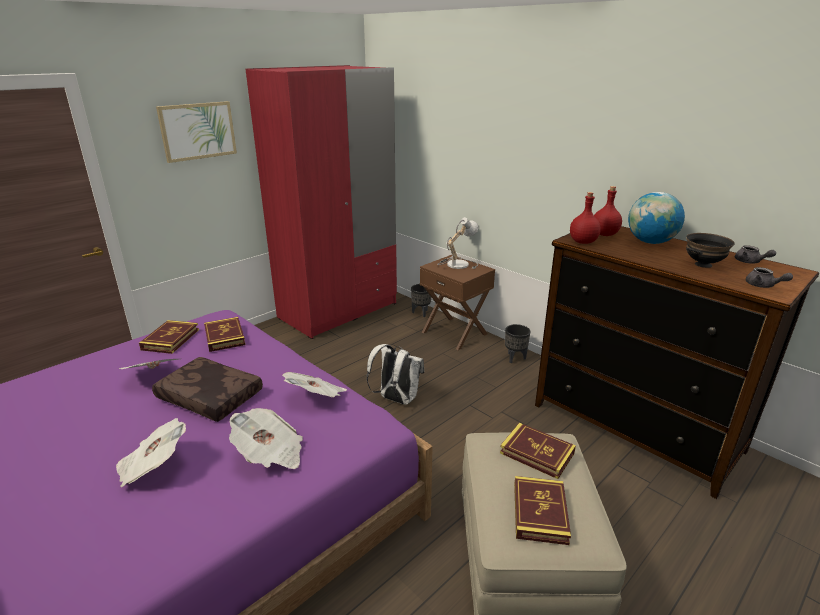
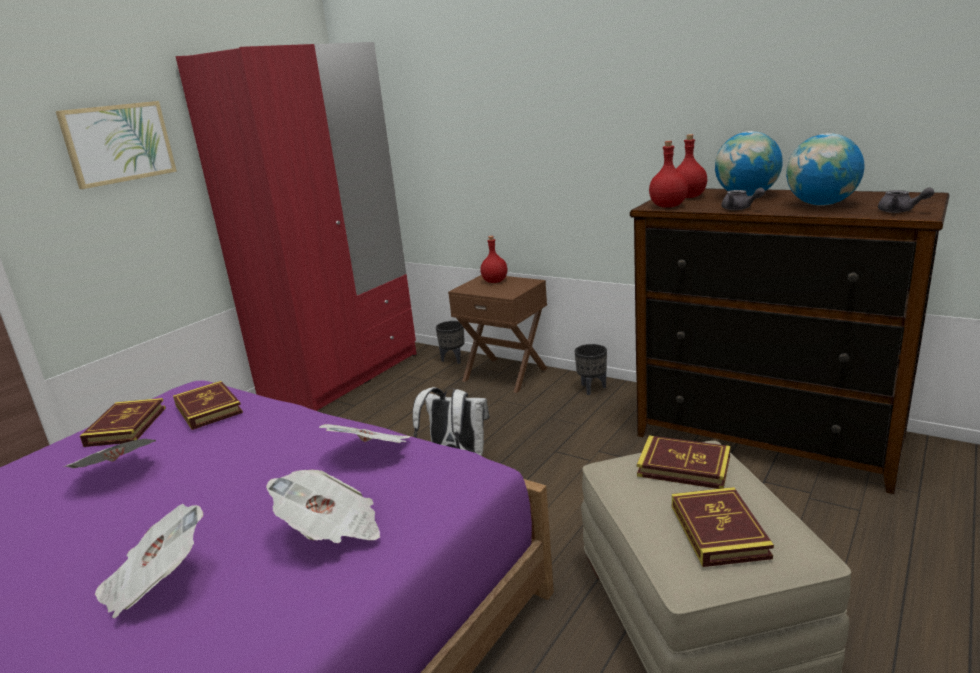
camera: 10 degrees left, 5 degrees down
(208, 398) = (210, 484): brown pillow -> none
(456, 263) = (494, 281): table lamp -> red bottle
(703, 265) = (821, 204): black bowl -> globe
(750, 262) = (870, 195): grey teapot -> grey teapot (740, 209)

